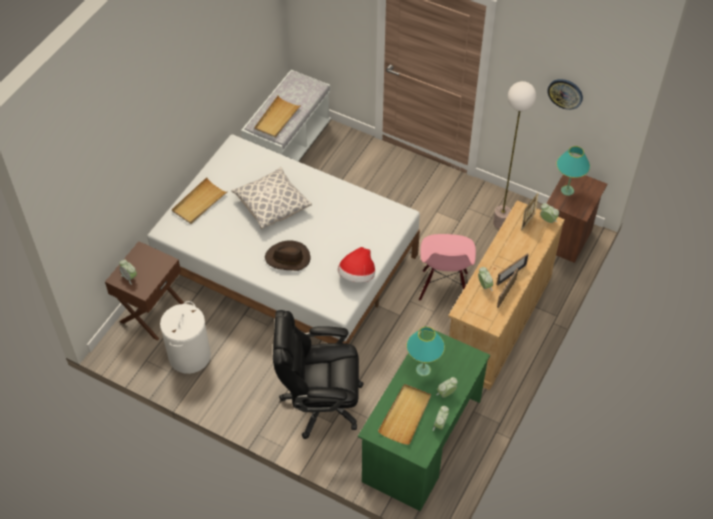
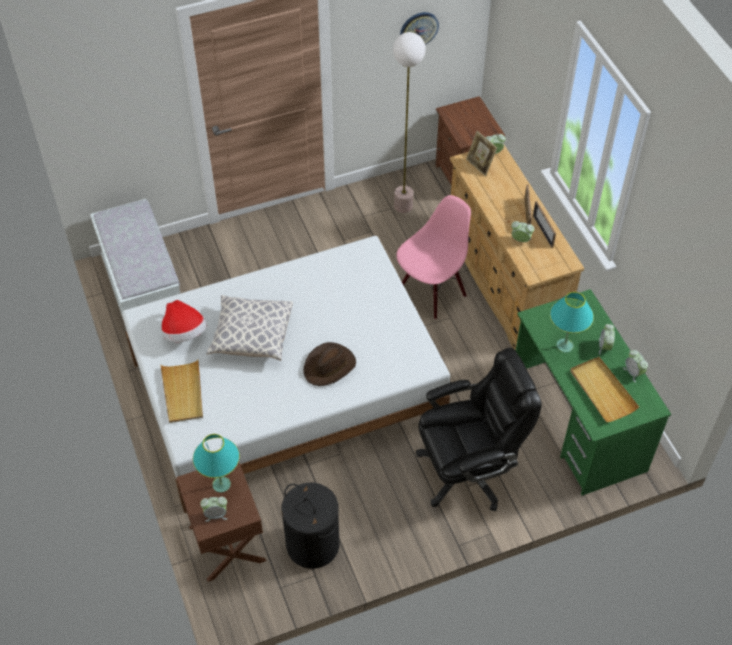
camera: 50 degrees left, 0 degrees up
(189, 355) = (312, 544): white laundry basket -> black laundry basket
(277, 118) = (143, 263): beige tray -> none
(320, 403) = (468, 470): black office chair -> black office chair turned 150 degrees counterclockwise
(357, 275) = (403, 327): hat -> hat (184, 333)
(444, 287) = (431, 292): pink chair -> pink chair turned 90 degrees counterclockwise
(567, 190) = (460, 124): turquoise table lamp -> turquoise table lamp (221, 484)

